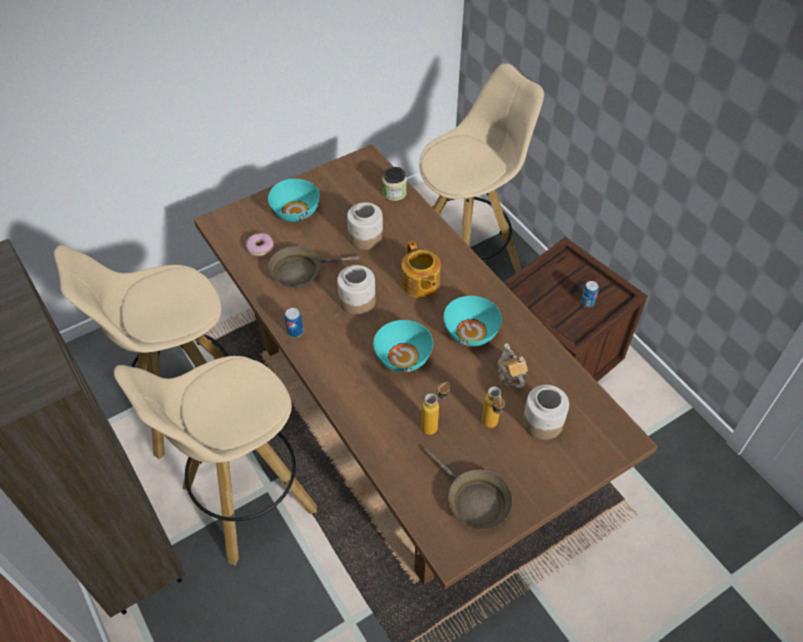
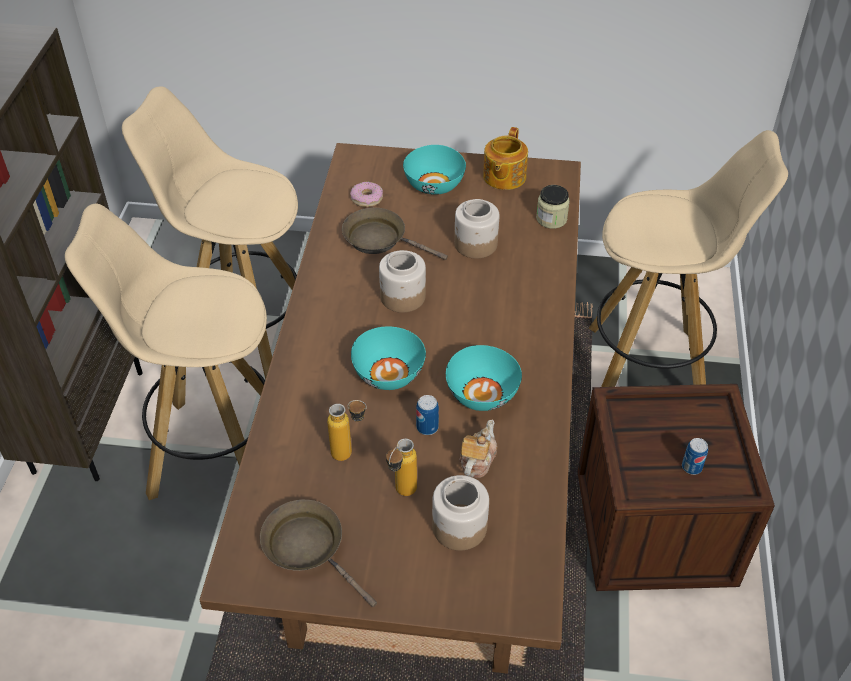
camera: 40 degrees right, 5 degrees down
(295, 331) = (317, 289): can -> can (427, 427)
(420, 284) = (481, 318): teapot -> teapot (503, 177)
(474, 500) = (308, 548): brown frying pan -> brown frying pan turned 135 degrees clockwise

